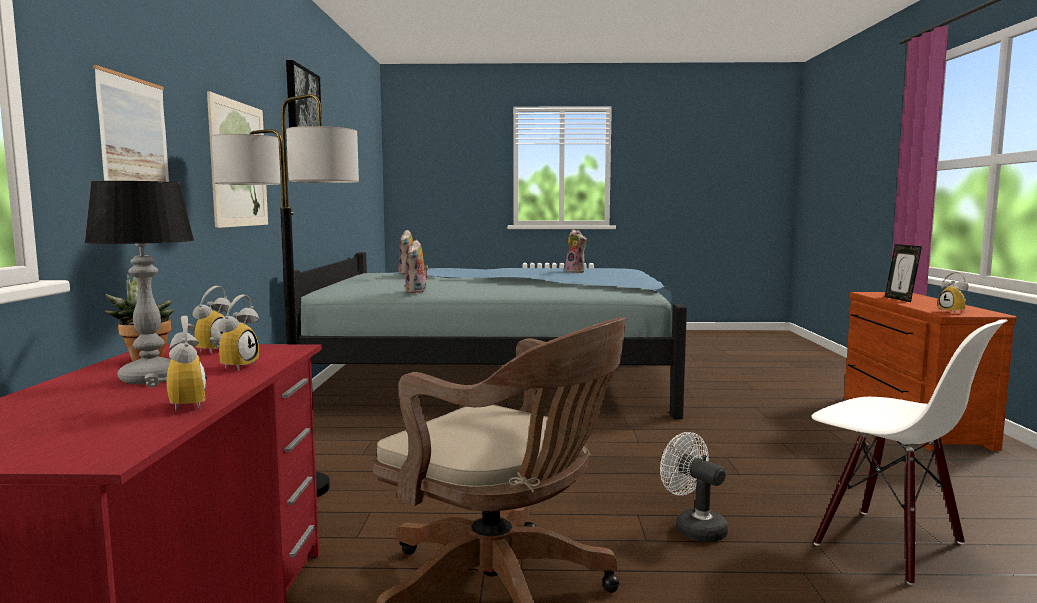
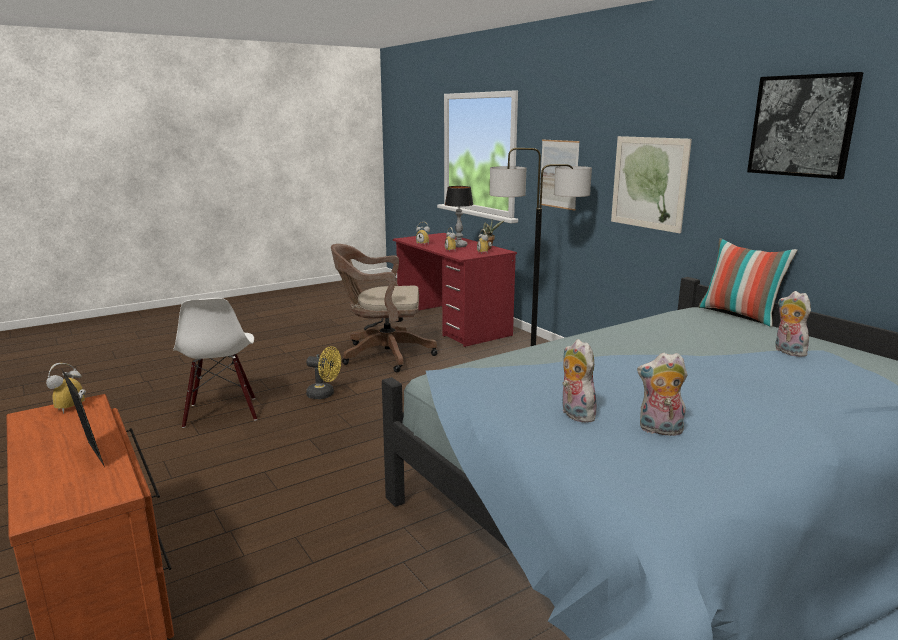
camera: 145 degrees right, 10 degrees up
(318, 287) = (739, 315): none -> pillow
(417, 292) = (633, 323): plush toy -> plush toy (574, 414)
(693, 528) = (324, 395): white fan -> yellow fan
(888, 544) = (222, 412): white chair -> white chair turned 120 degrees counterclockwise
(955, 312) = (72, 409): alarm clock -> alarm clock turned 105 degrees counterclockwise

